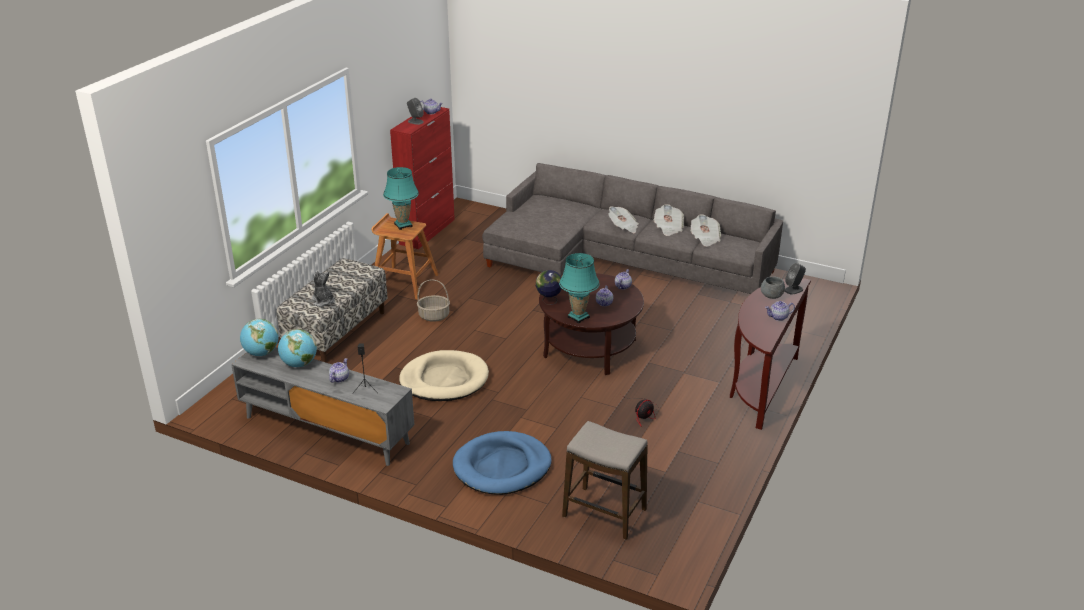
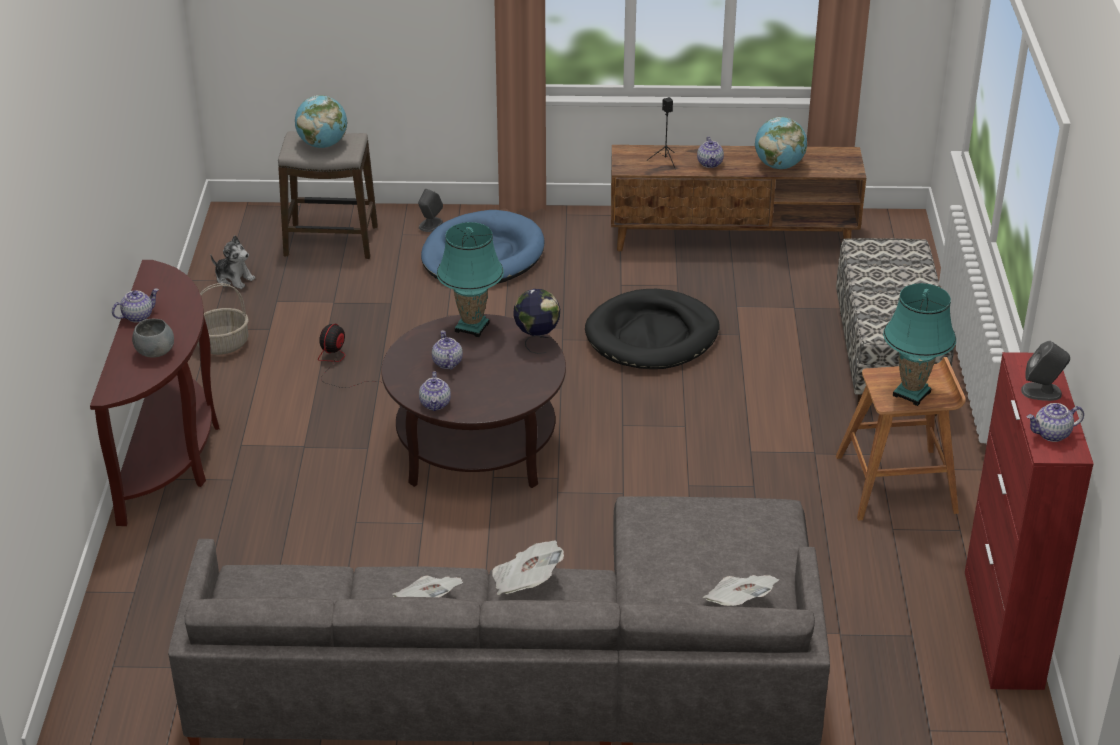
camera: 155 degrees right, 5 degrees up
(261, 353) = (842, 166): globe -> globe (323, 144)
(323, 301) = (875, 264): plush toy -> plush toy (234, 279)
(326, 430) = (733, 237): grey tv stand -> brown tv stand
(433, 316) = (773, 431): basket -> basket (223, 344)
(444, 380) = (652, 335): beige dog bed -> black dog bed
(705, 238) = (337, 596): newspaper -> newspaper (739, 603)
(793, 289) = (118, 375): grey speaker -> grey speaker (430, 225)

